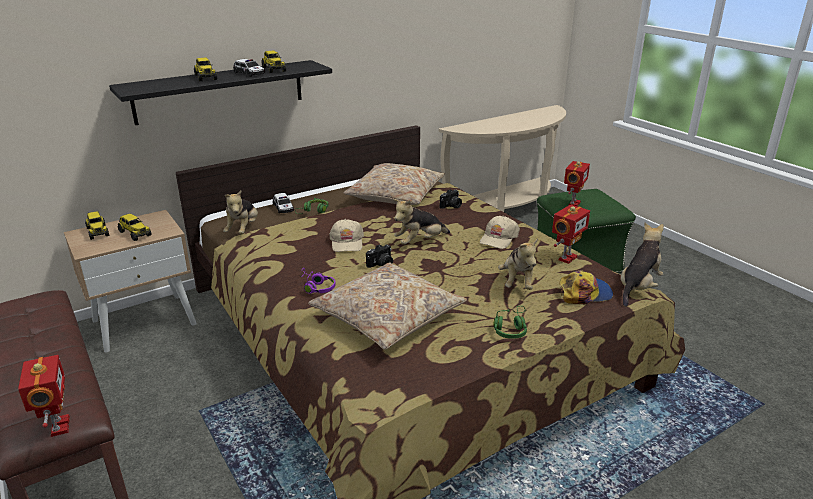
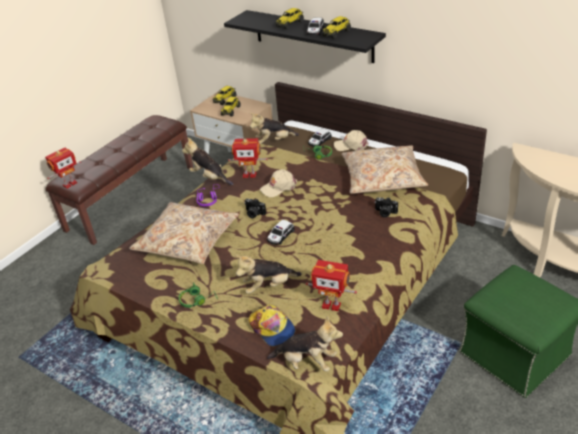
camera: 70 degrees right, 10 degrees up
(420, 242) = (302, 218): plush toy -> plush toy (209, 178)
(438, 258) = (280, 236): none -> toy car
(498, 238) = (339, 256): beige cap -> beige cap (351, 145)
(573, 203) = (507, 291): toy robot -> toy robot (249, 174)

